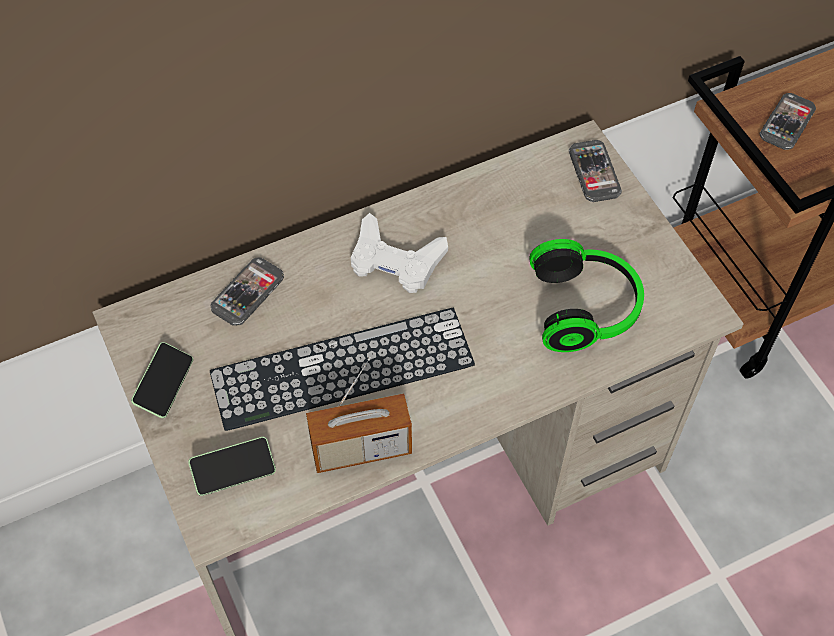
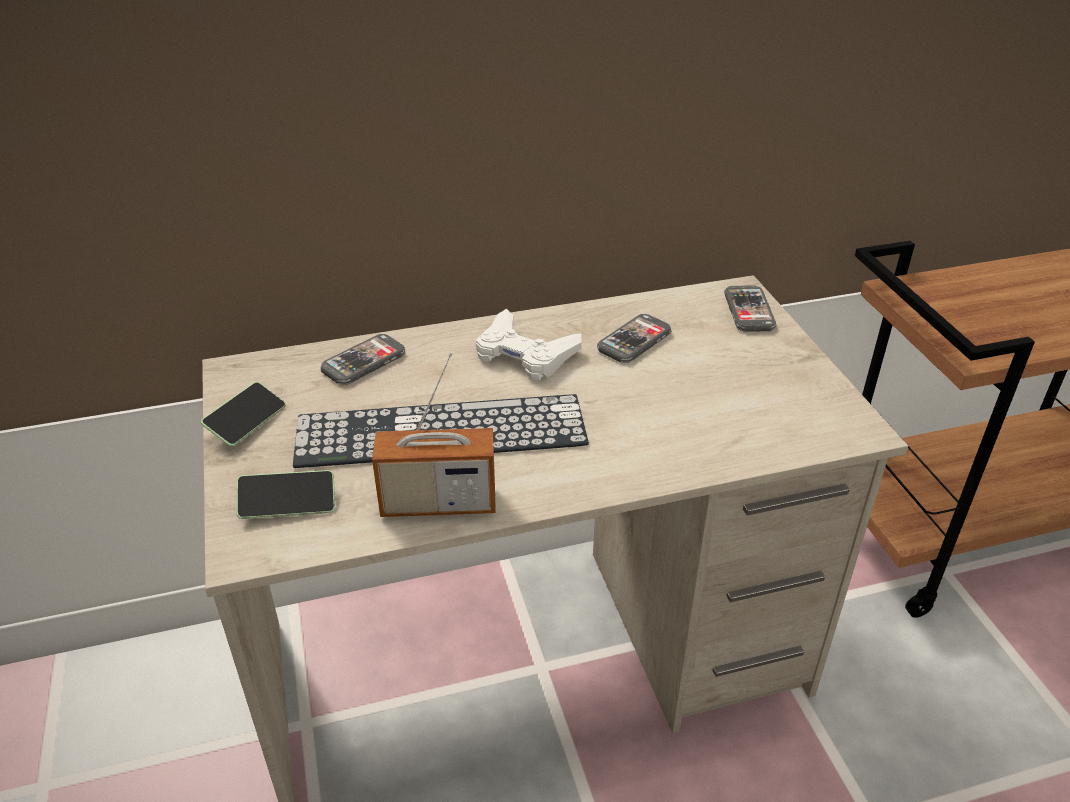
camera: 10 degrees right, 20 degrees down
(586, 308) = (724, 412): headphones -> none
(787, 123) = (960, 304): phone -> phone (634, 341)

